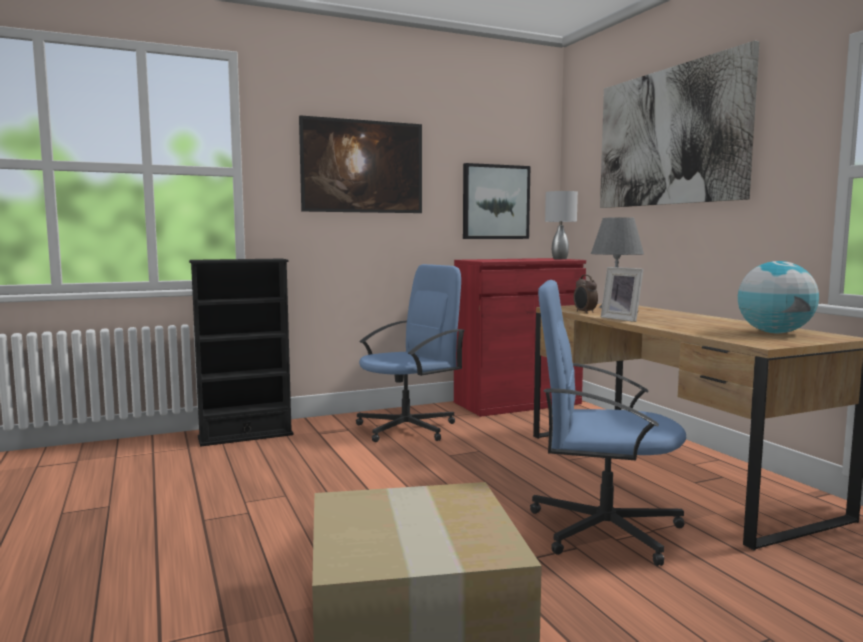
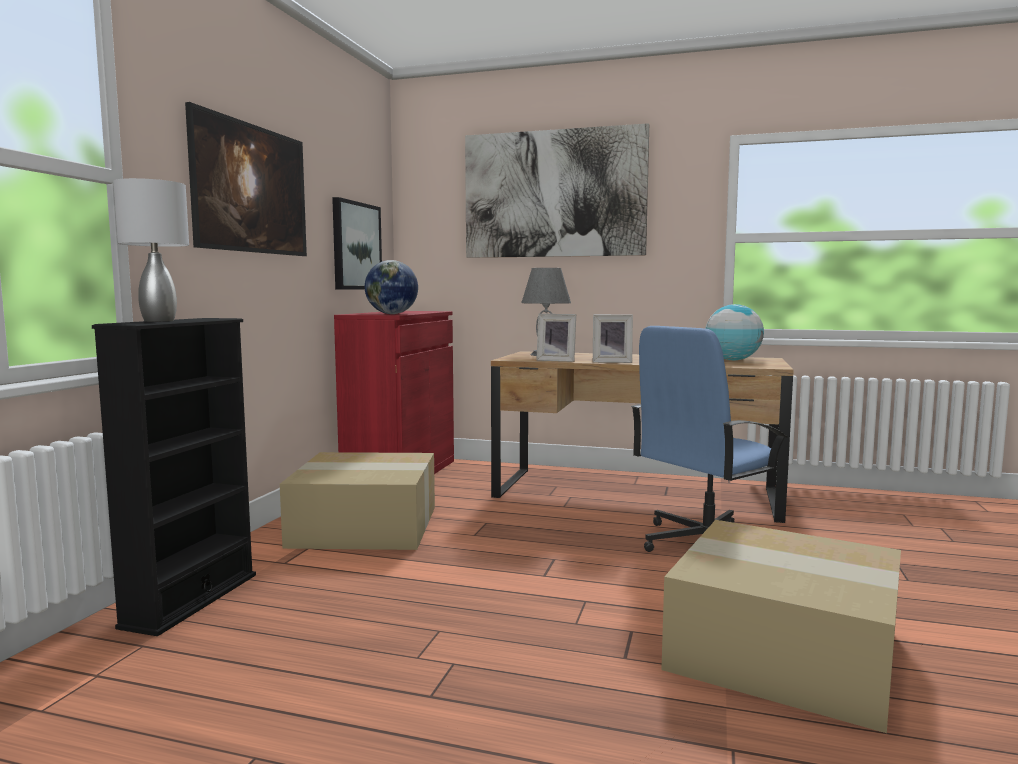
camera: 50 degrees left, 0 degrees up
(408, 428) = (367, 525): blue office chair -> cardboard box
(491, 260) = (391, 314): none -> globe
(560, 259) = (423, 311): grey table lamp -> grey table lamp (160, 321)
(584, 312) = (556, 360): alarm clock -> picture frame

